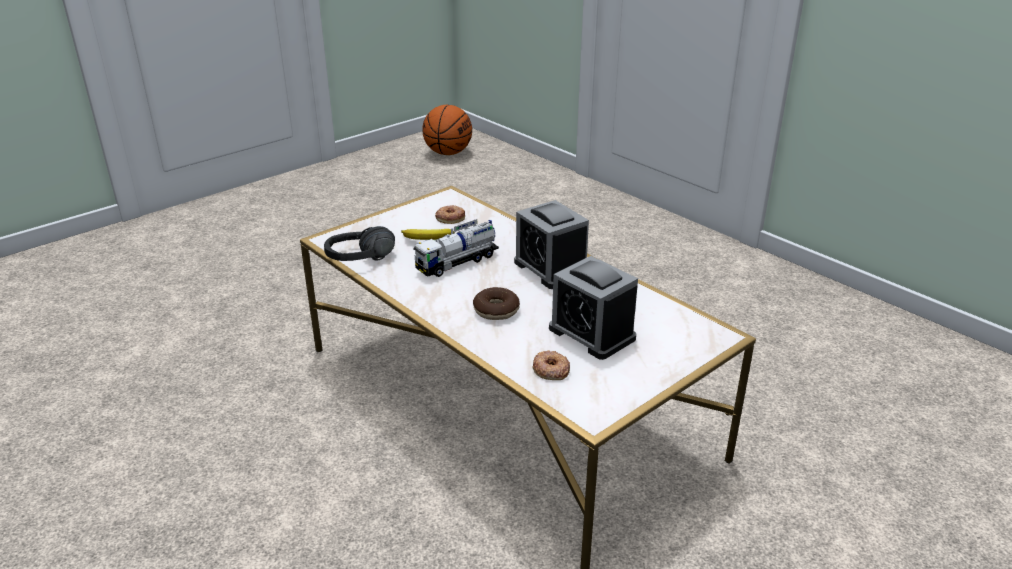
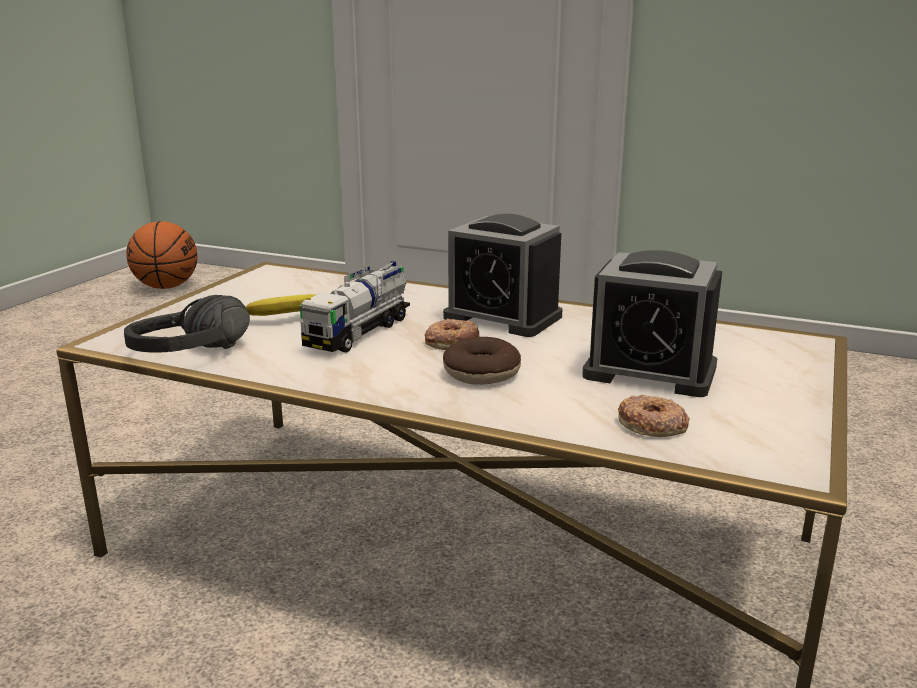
camera: 25 degrees left, 10 degrees down
(450, 217) = (296, 290): donut -> donut (451, 341)

